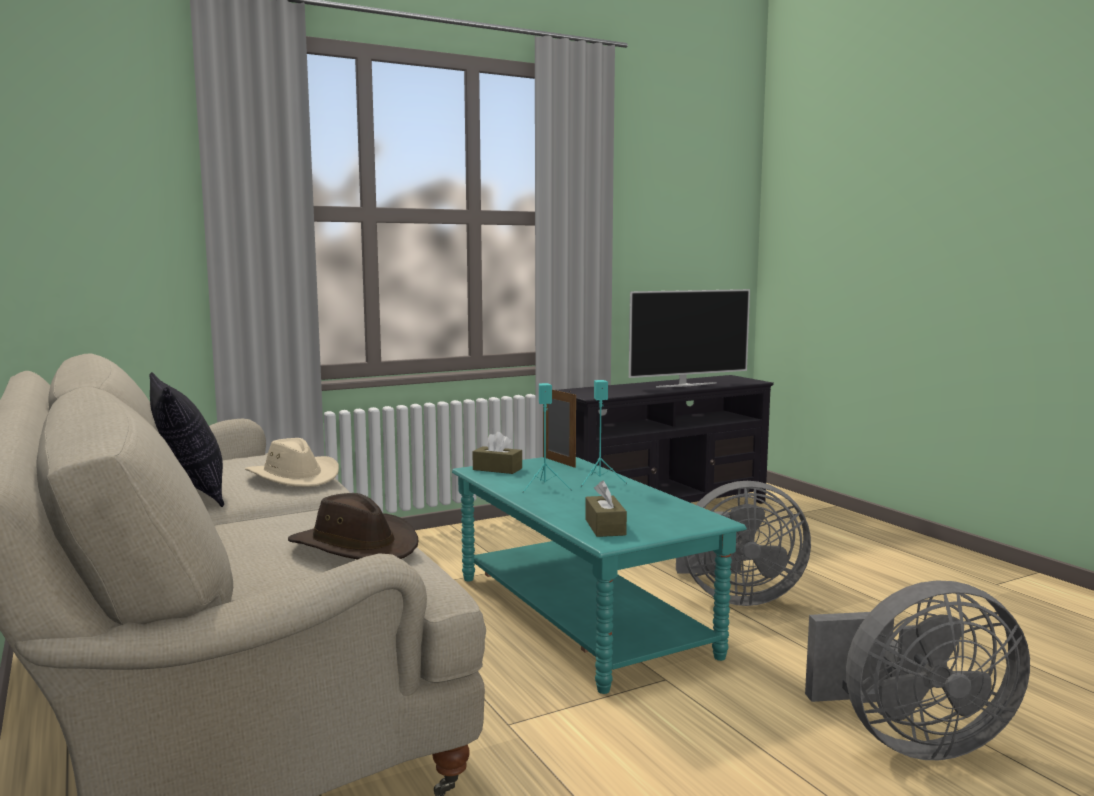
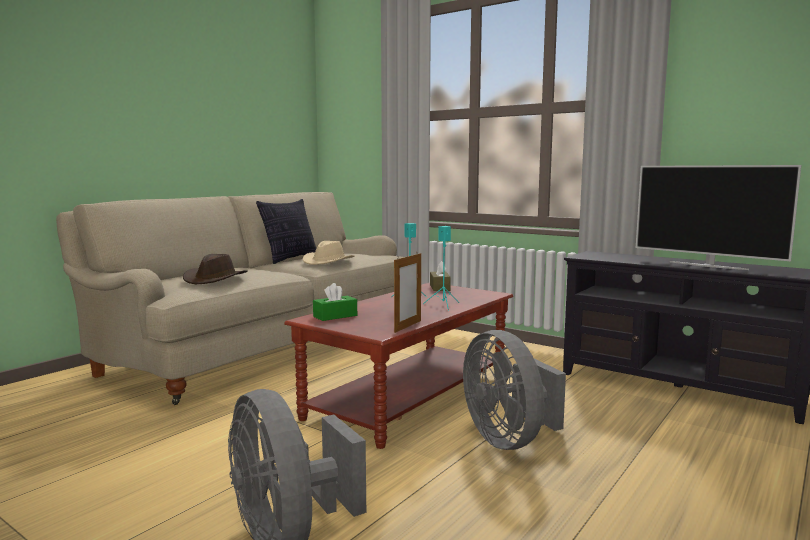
camera: 65 degrees right, 0 degrees up
(558, 462) = (481, 294): picture frame -> picture frame (408, 326)
(580, 615) = (410, 396): turquoise coffee table -> brown coffee table
(605, 527) = (335, 316): brown tissue box -> green tissue box

